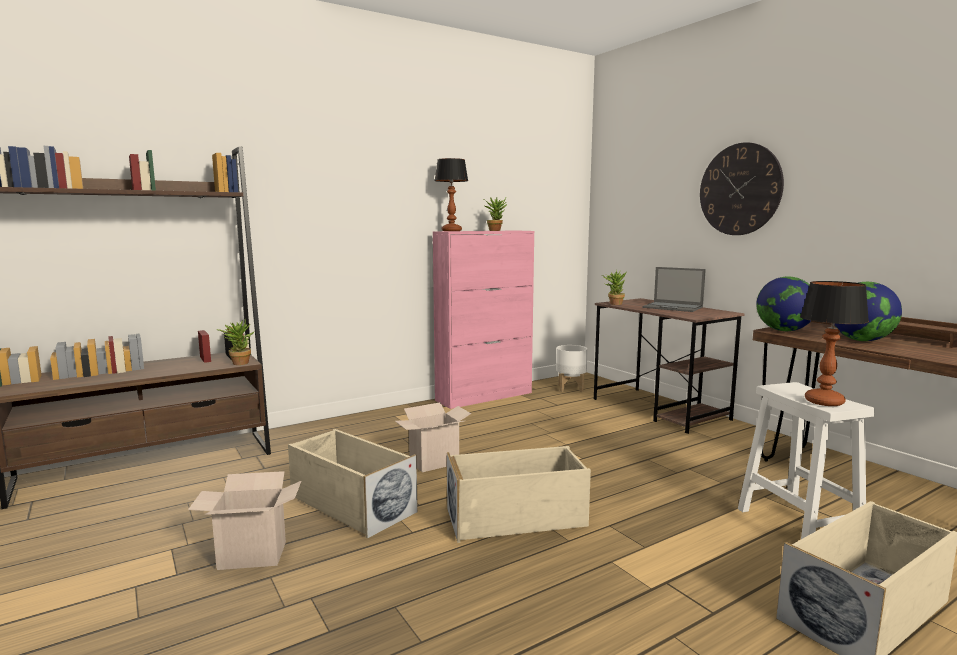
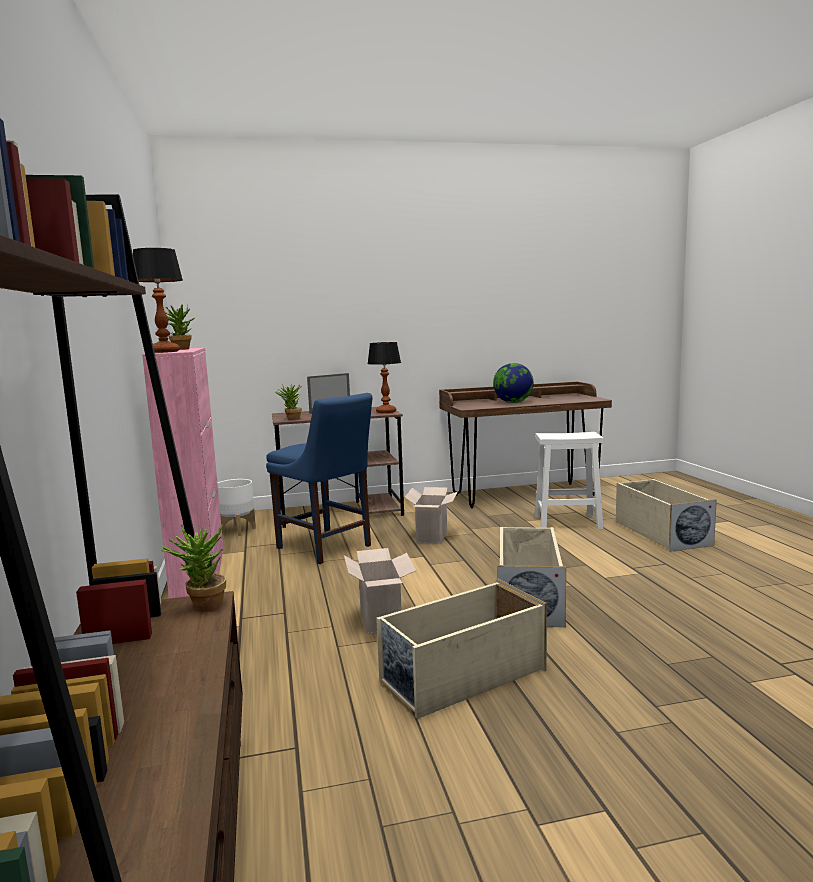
camera: 70 degrees left, 0 degrees up
(250, 557) = (572, 749): cardboard box -> cardboard box (433, 537)
(563, 420) = (326, 548): none -> blue chair
(740, 189) = (368, 300): wall clock -> none
(784, 330) = (470, 406): globe -> none
(825, 402) = (582, 435): table lamp -> table lamp (386, 412)

